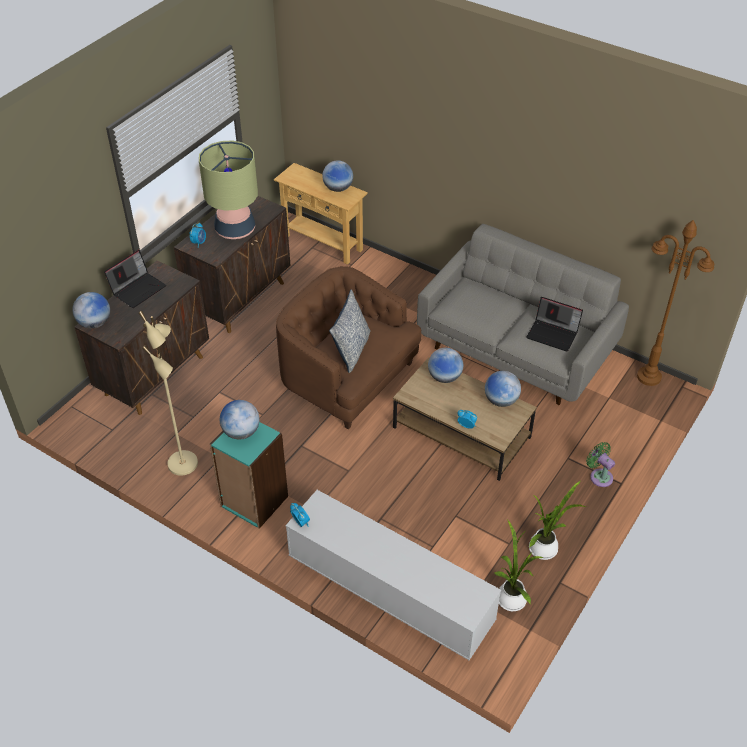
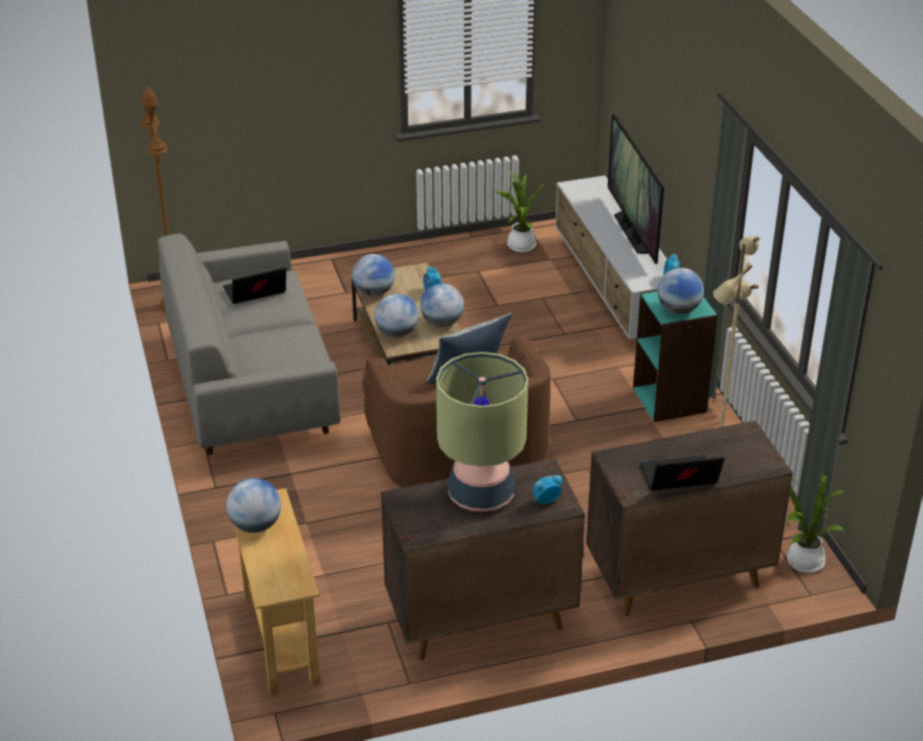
camera: 140 degrees left, 10 degrees down
(94, 323) = (764, 463): globe -> globe (442, 323)
(375, 561) = (633, 233): none -> television
(545, 548) = (453, 256): potted plant -> potted plant (802, 561)
(553, 334) = (254, 293): laptop -> laptop turned 90 degrees counterclockwise
(599, 476) = (340, 270): green fan -> none

